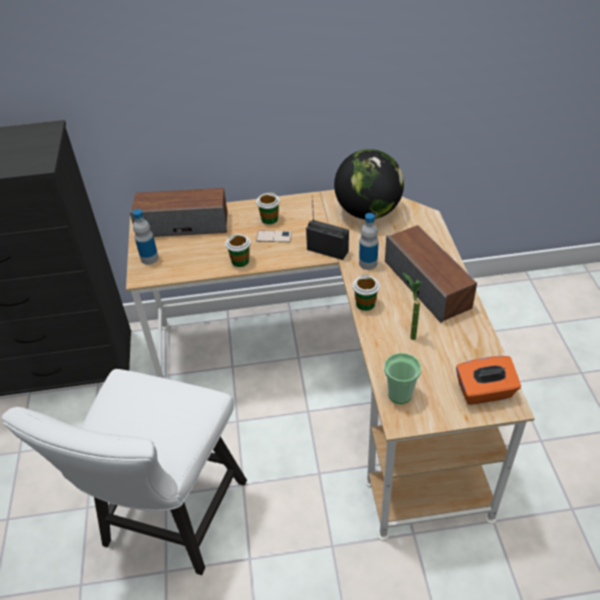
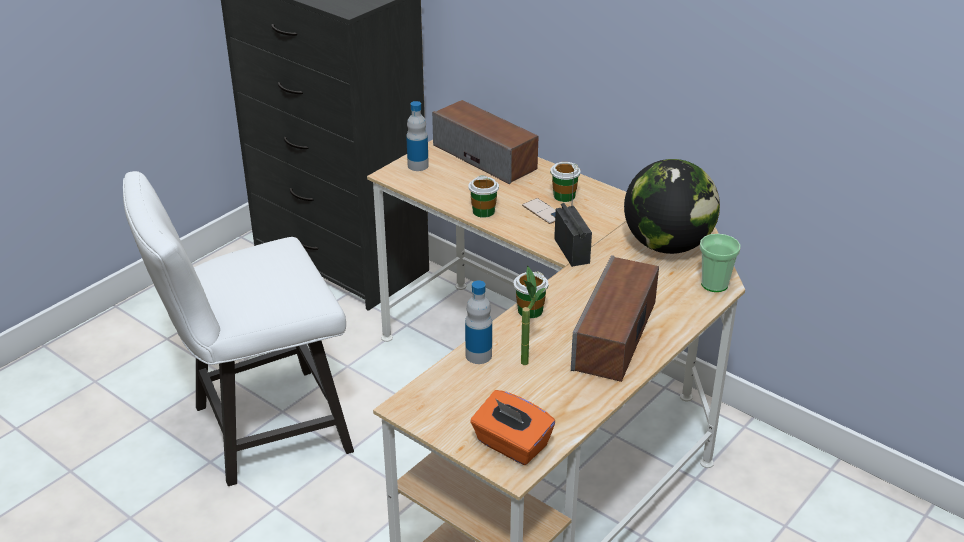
camera: 45 degrees right, 10 degrees down
(368, 263) = (589, 284): bottle -> bottle (478, 355)
(399, 394) = (438, 390): cup -> cup (714, 284)

